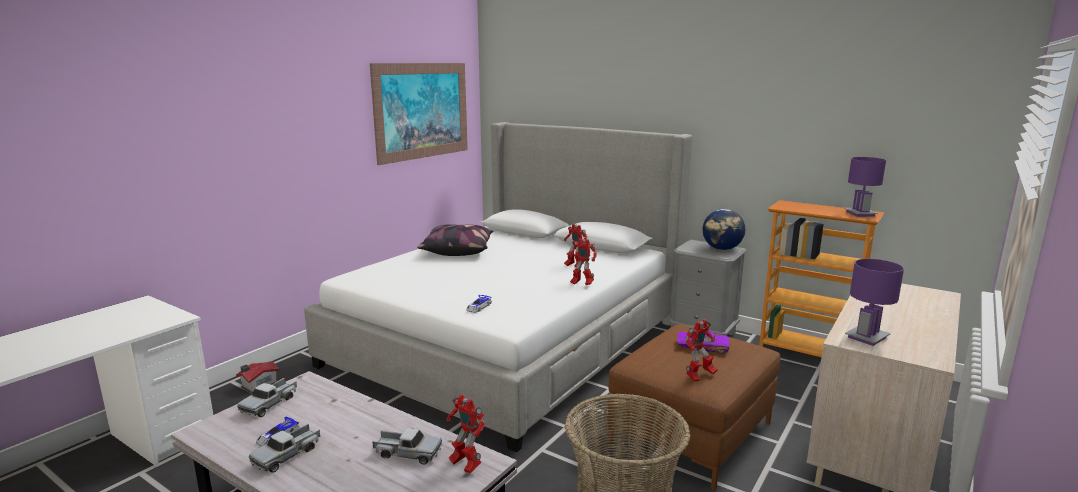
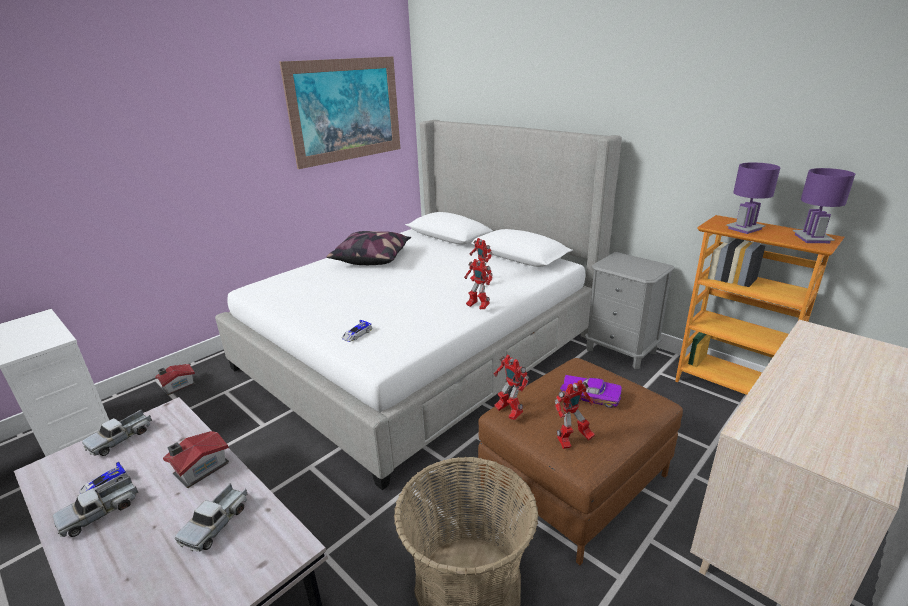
camera: 10 degrees right, 10 degrees up
(366, 419) = (199, 469): none -> toy house
(407, 453) = (216, 523): toy truck -> toy truck turned 90 degrees clockwise
(465, 465) = (267, 549): toy robot -> toy robot (508, 412)
(722, 249) = (646, 266): globe -> none
(867, 337) = (783, 427): purple table lamp -> purple table lamp (745, 229)

